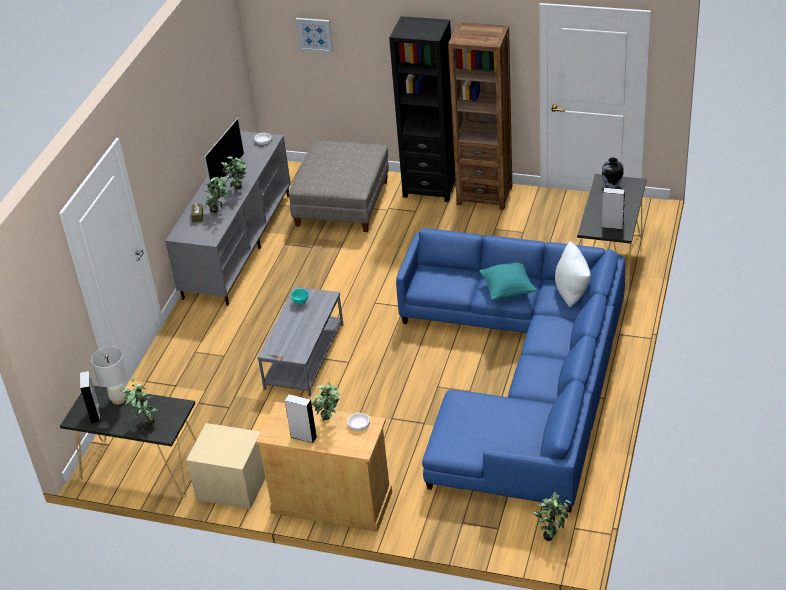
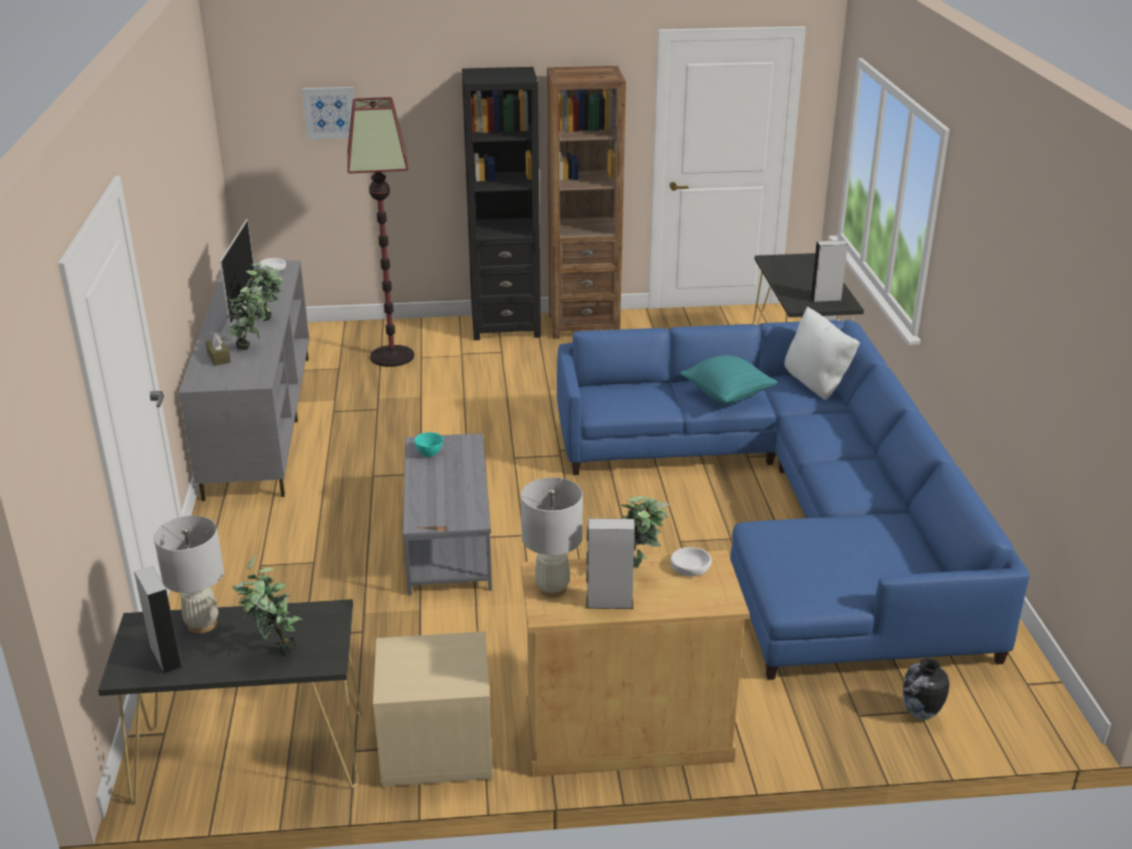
camera: 25 degrees left, 10 degrees down
(281, 421) = (552, 588): none -> white table lamp
(342, 203) = (392, 356): grey ottoman -> floor lamp
(552, 534) = (1003, 700): potted plant -> none
(611, 186) = (787, 263): vase -> vase (920, 714)

